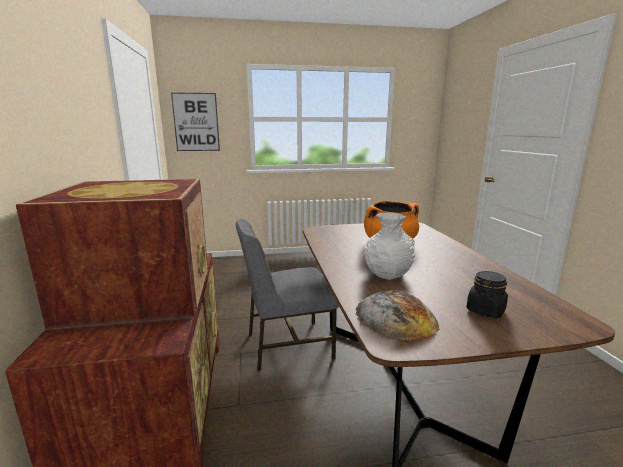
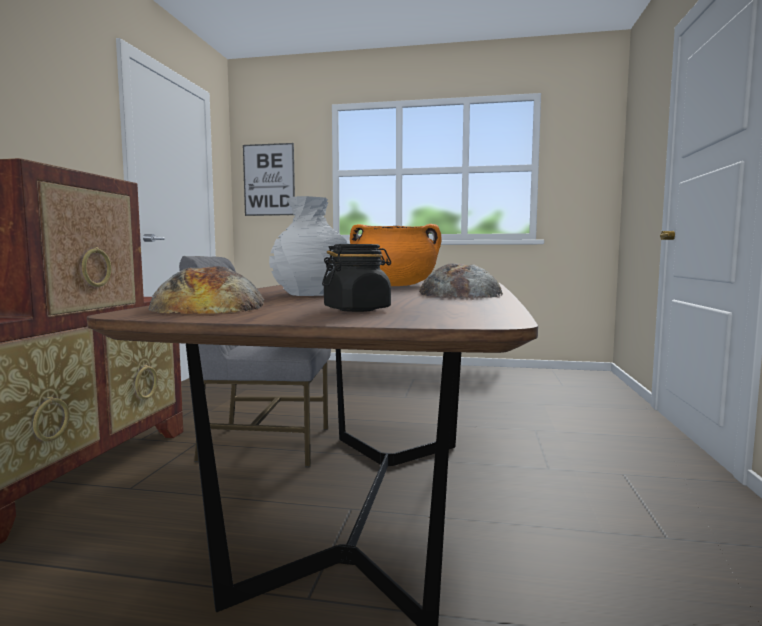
camera: 20 degrees right, 10 degrees down
(460, 260) = (459, 293): none -> bread

